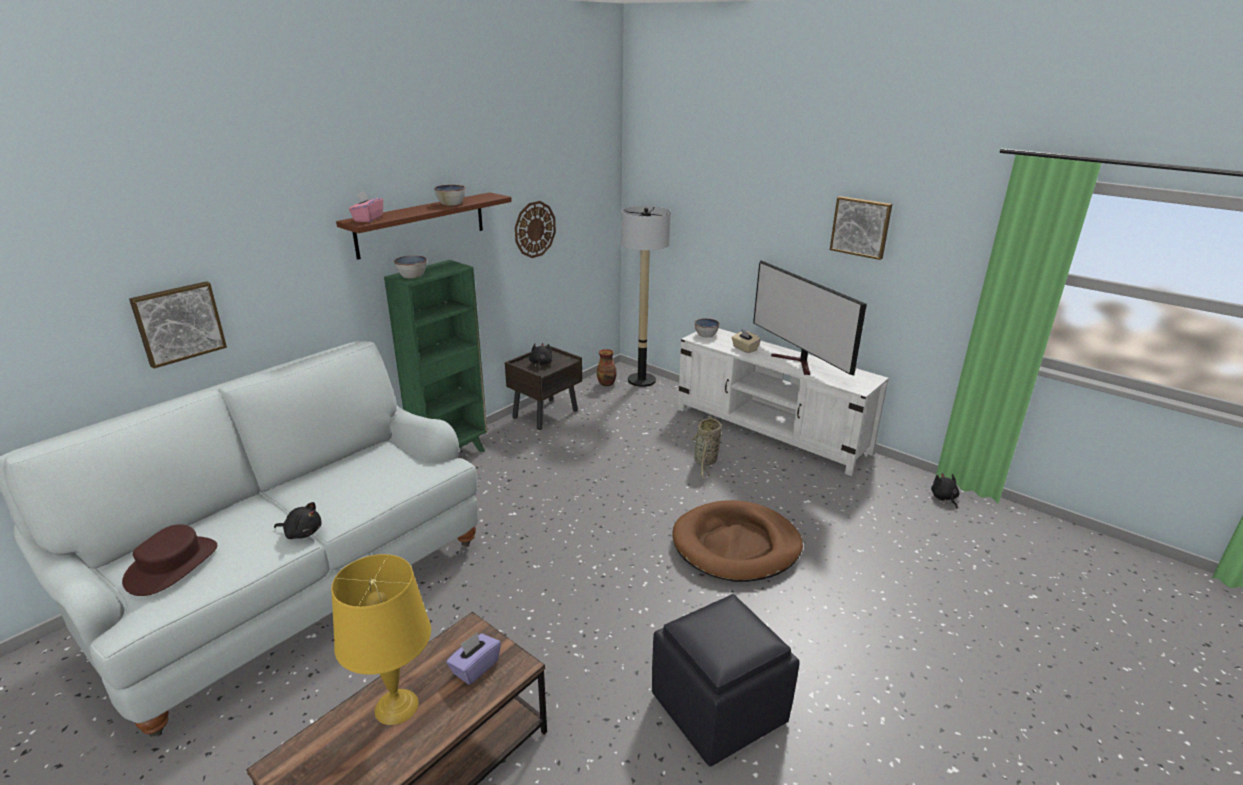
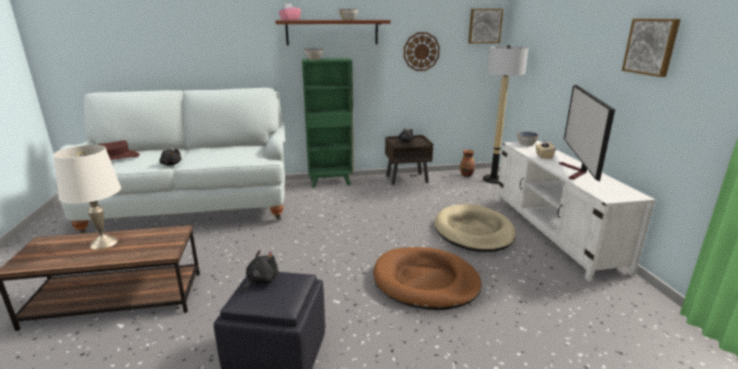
camera: 40 degrees right, 5 degrees down
(178, 323) = (184, 58): picture -> picture (484, 26)
(395, 706) = (104, 243): yellow table lamp -> white table lamp
(475, 667) = (152, 245): purple tissue box -> none
(705, 462) = (473, 231): basket -> beige dog bed
(944, 498) = (673, 333): black plush toy -> black plush toy (261, 281)

